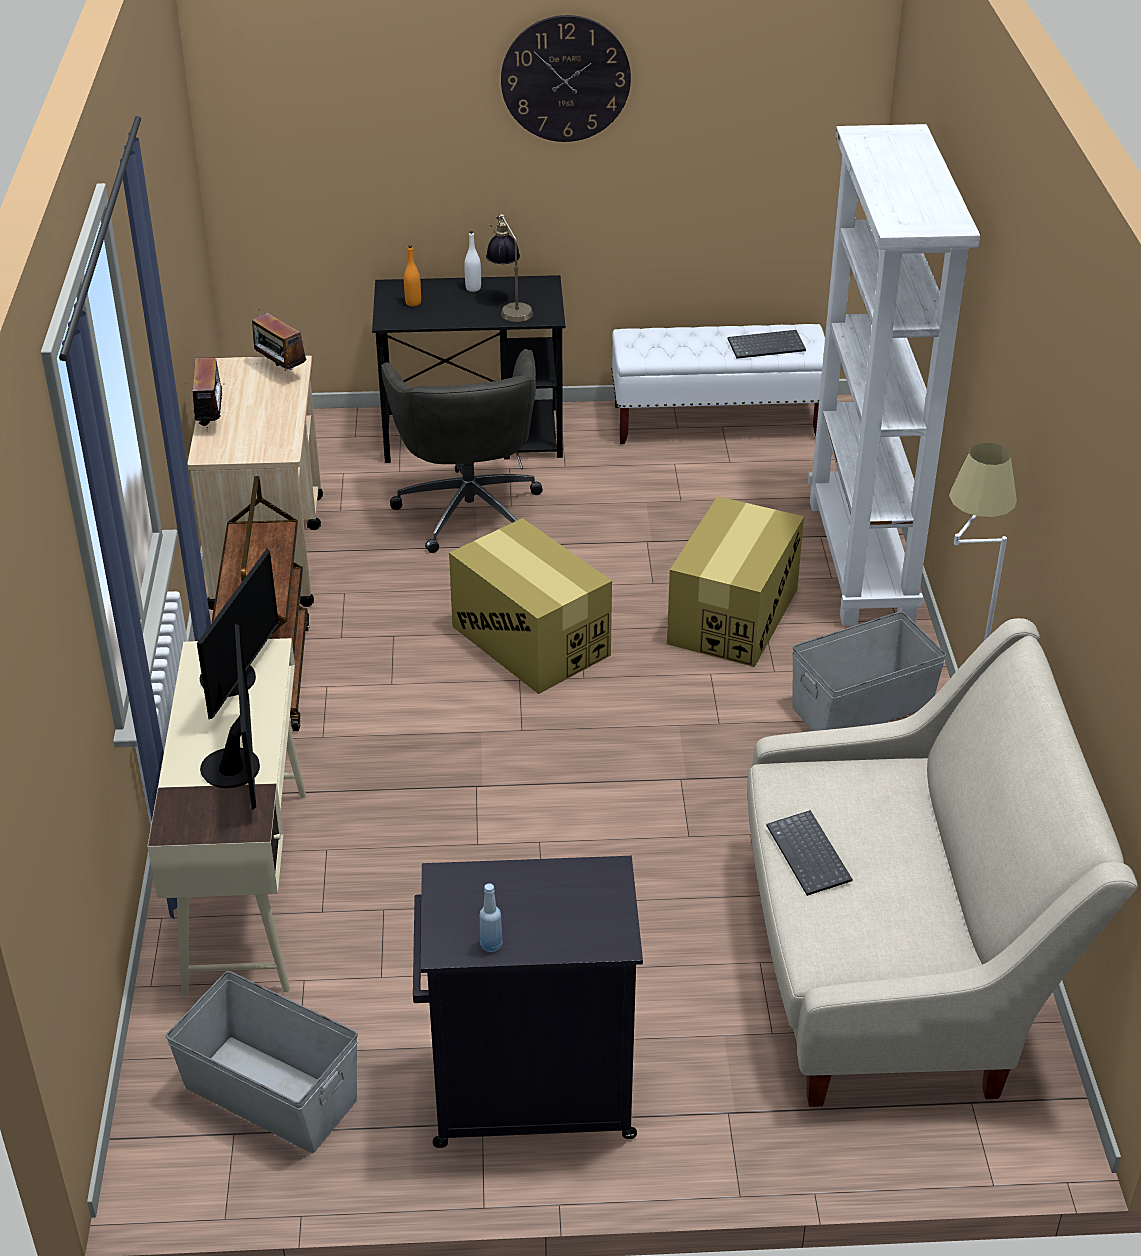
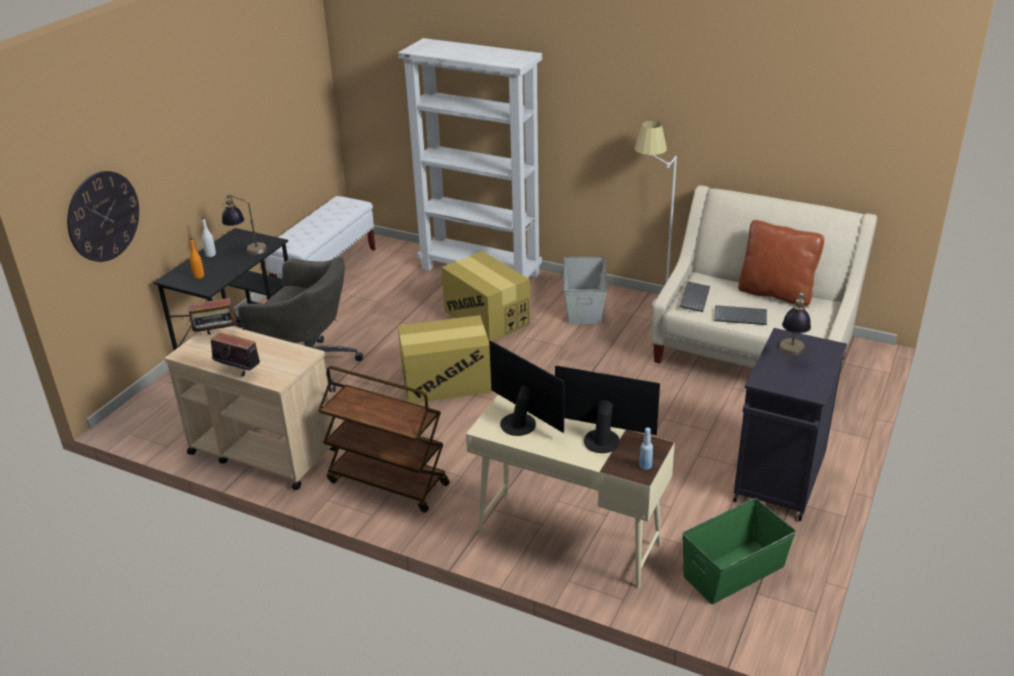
camera: 60 degrees left, 5 degrees down
(270, 1092) = (733, 570): grey storage box -> green storage box
(491, 945) = (817, 380): blue bottle -> blue bottle (645, 466)
(555, 896) = (791, 354): none -> table lamp
(565, 78) = (209, 103): wall clock -> wall clock (103, 216)
(767, 345) = (339, 212): keyboard -> keyboard (694, 297)
(933, 881) = (776, 293): none -> brown pillow

